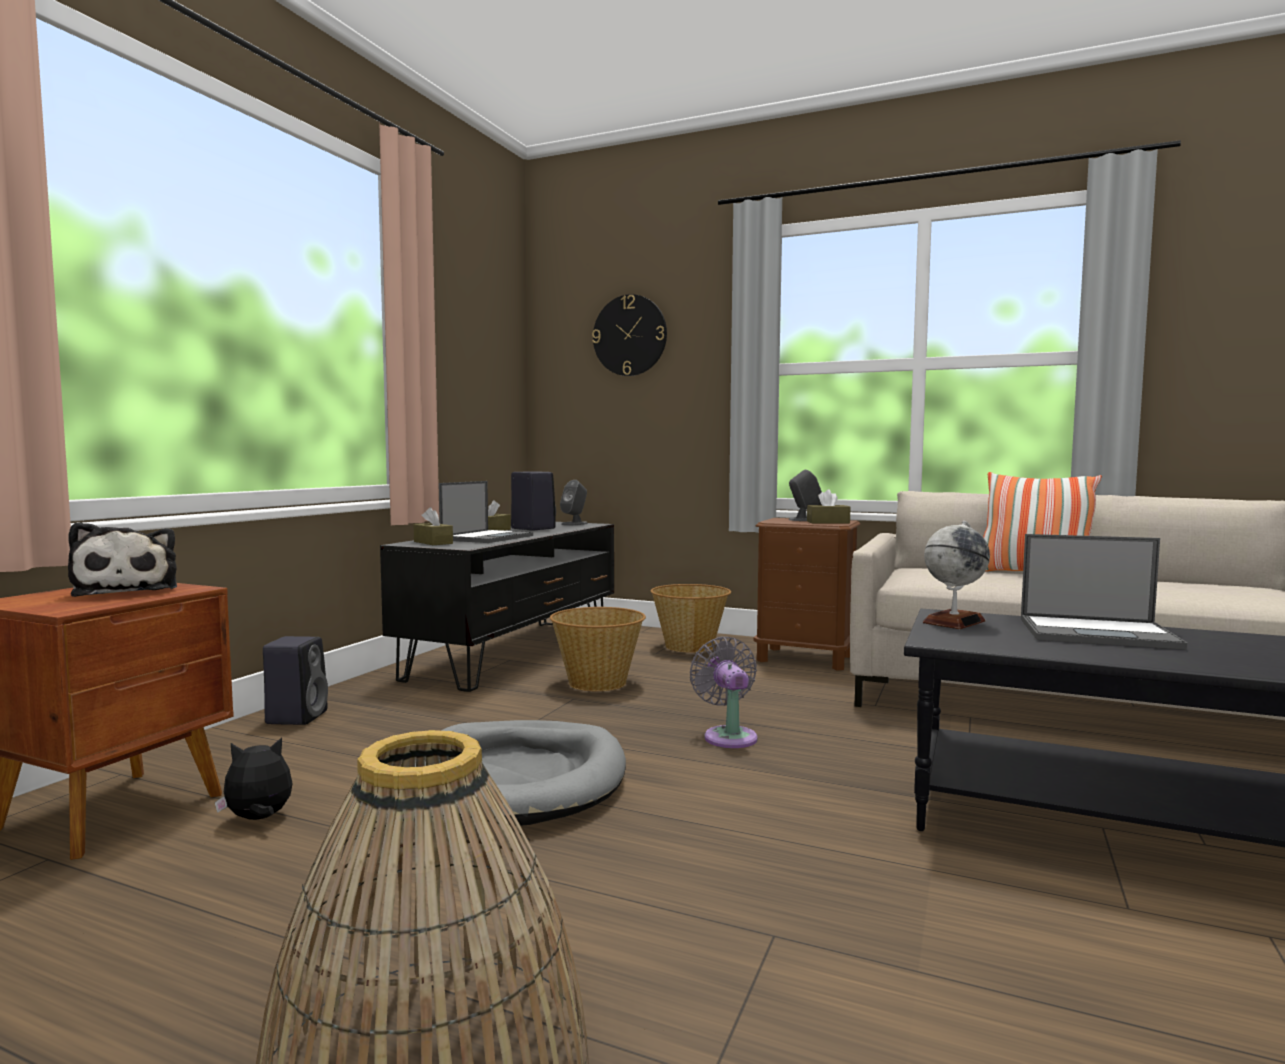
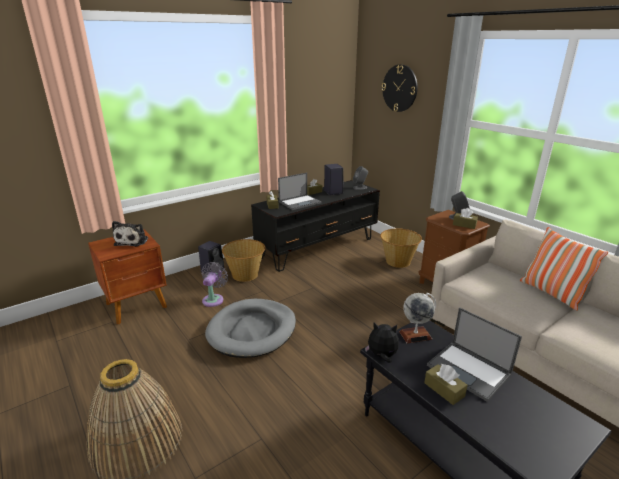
camera: 30 degrees right, 20 degrees up
(259, 819) = (168, 323): plush toy -> plush toy (382, 356)
(598, 682) = (332, 279): basket -> basket (245, 274)
(728, 736) = (350, 331): grey fan -> grey fan (214, 299)
(1112, 652) = (444, 389): none -> brown tissue box

